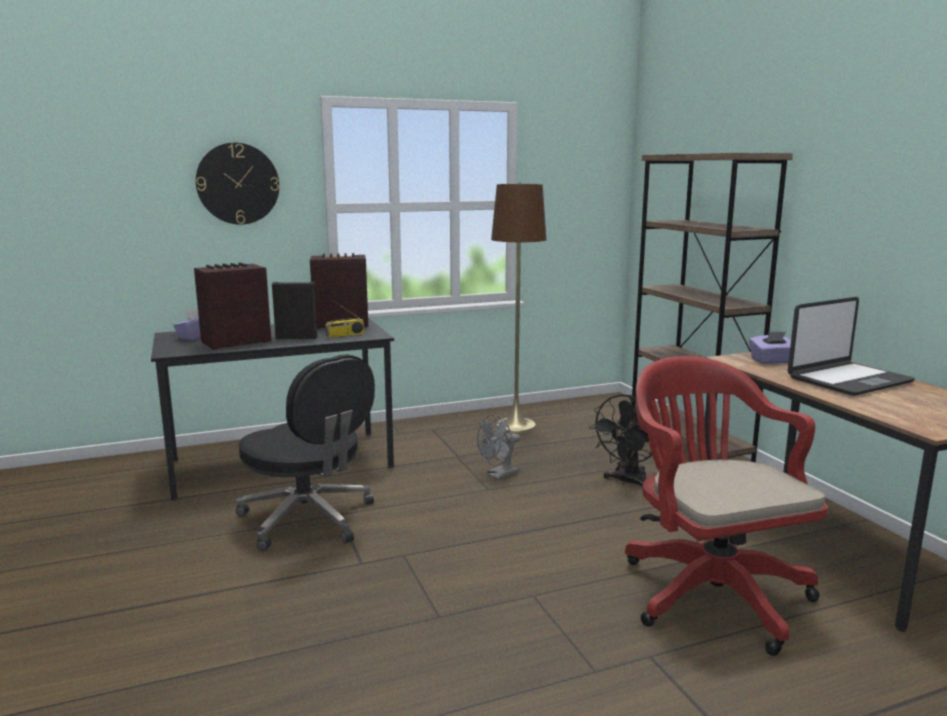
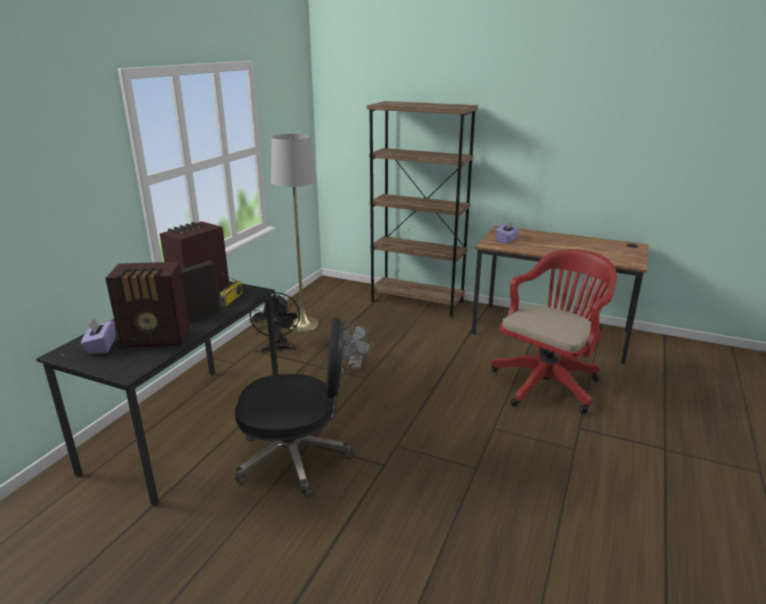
camera: 45 degrees left, 10 degrees up
(234, 342) = (157, 339): radio -> radio turned 105 degrees counterclockwise
(238, 184) = (63, 174): wall clock -> none
(516, 425) = (303, 324): brown floor lamp -> grey floor lamp
(627, 482) = (425, 338): black fan -> black fan (278, 349)
(709, 590) = (548, 382): red office chair -> red office chair turned 105 degrees clockwise
(848, 380) = (556, 244): laptop -> none

